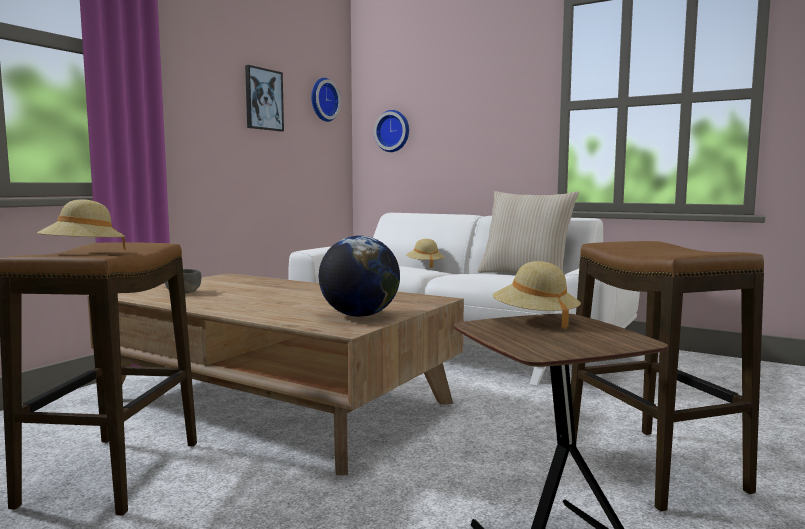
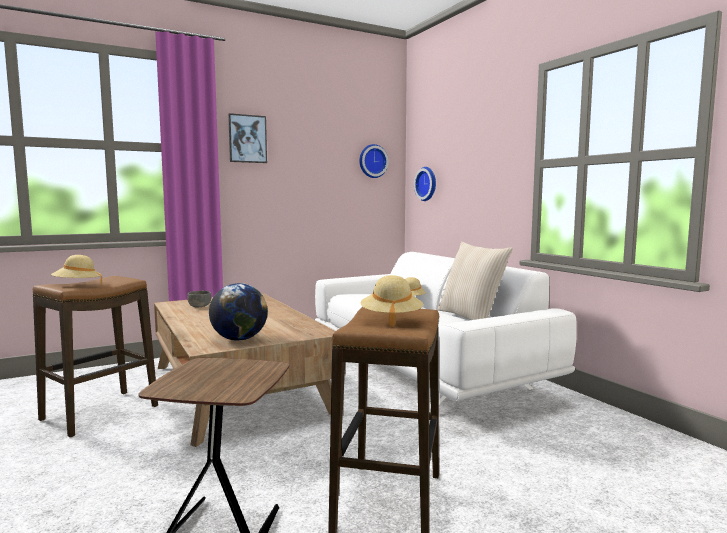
camera: 30 degrees right, 0 degrees up
(263, 99) = (312, 166): picture -> picture (247, 139)
(535, 320) = (244, 364): beige hat -> beige hat (391, 319)

